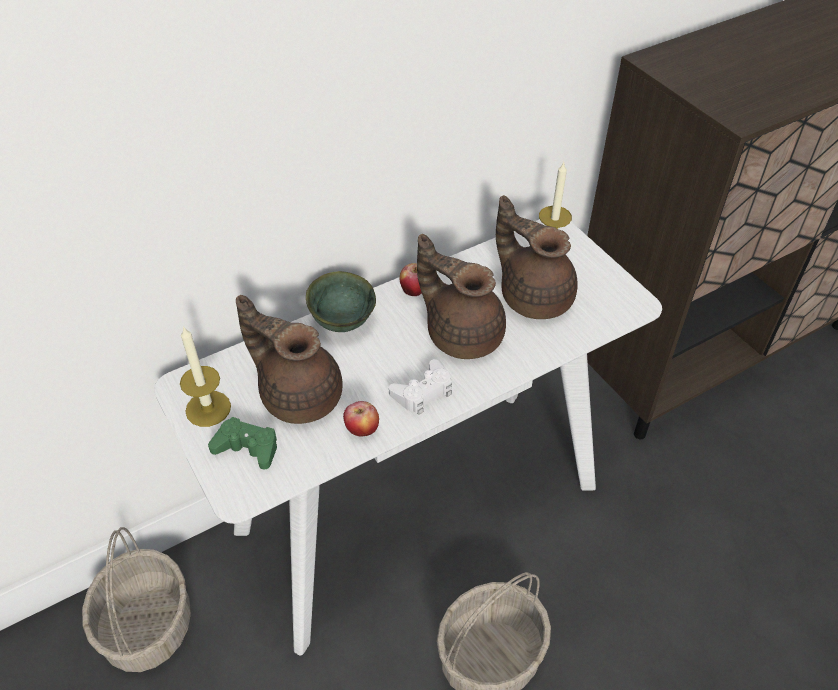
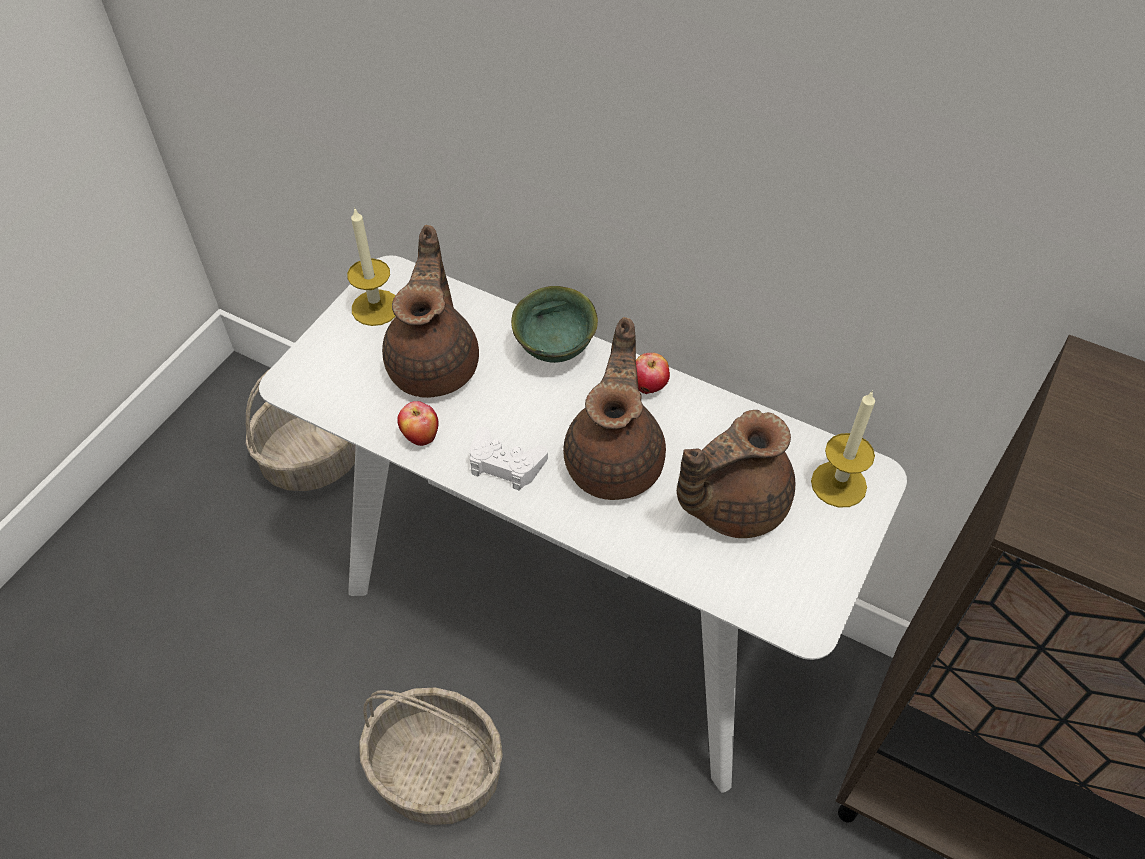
camera: 60 degrees right, 5 degrees up
(247, 447) = (347, 360): green game controller -> none
(534, 296) = (731, 504): brown teapot -> brown teapot turned 135 degrees counterclockwise

